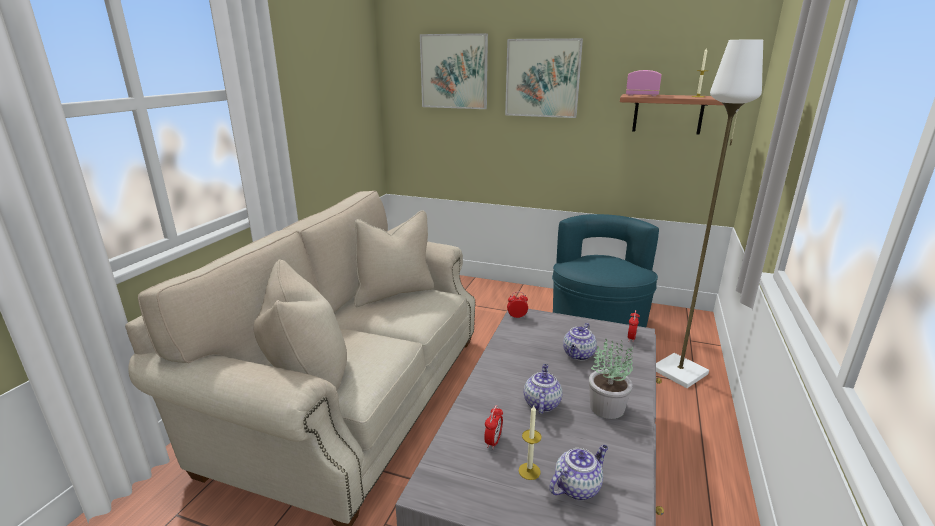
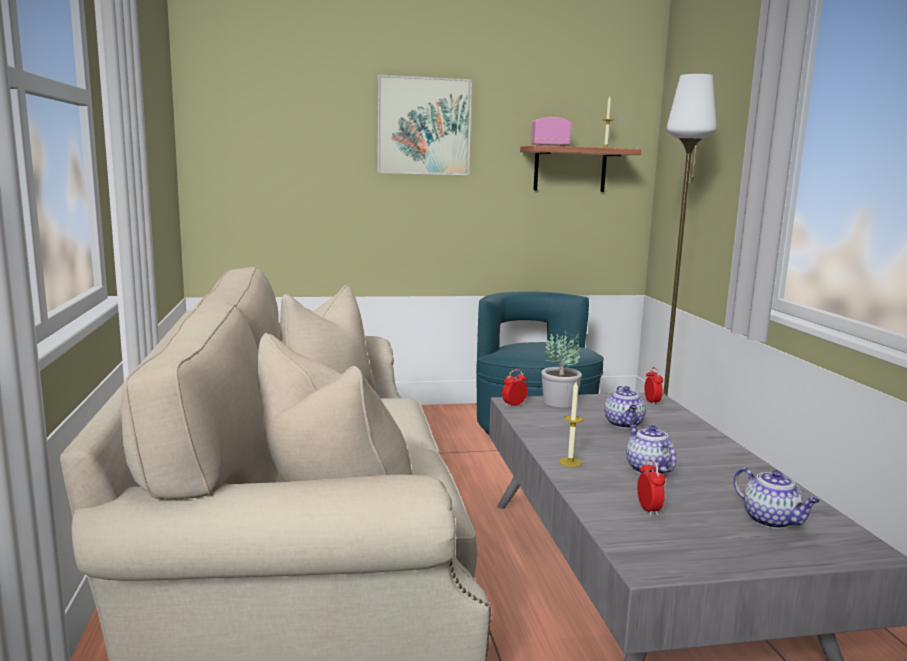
camera: 30 degrees left, 10 degrees down
(454, 71) = (300, 114): picture -> none
(529, 471) = (716, 522): candle -> candle (570, 462)
(577, 486) = (771, 520): teapot -> teapot turned 120 degrees clockwise
(607, 407) = (709, 457): potted plant -> potted plant (560, 401)

